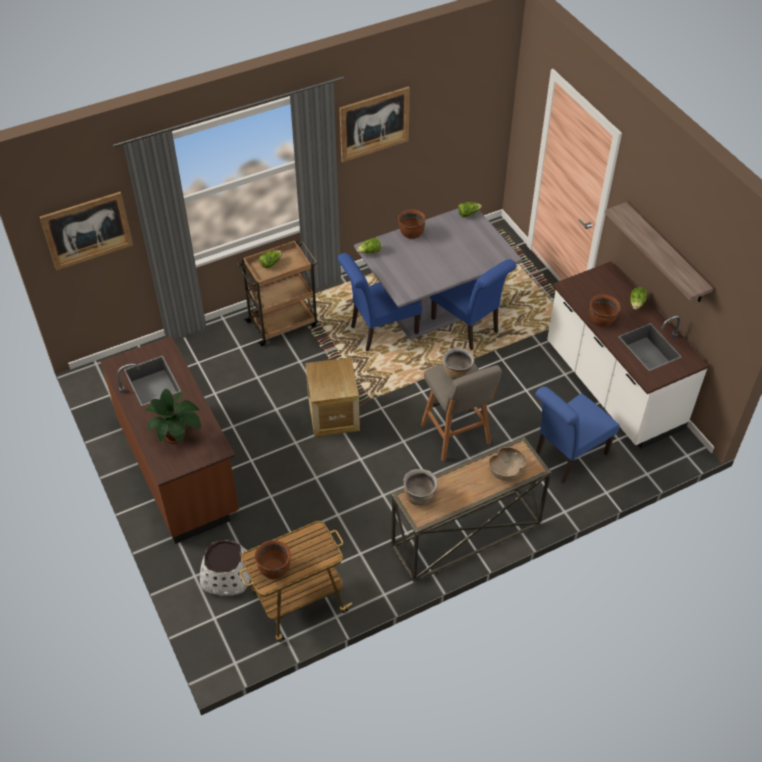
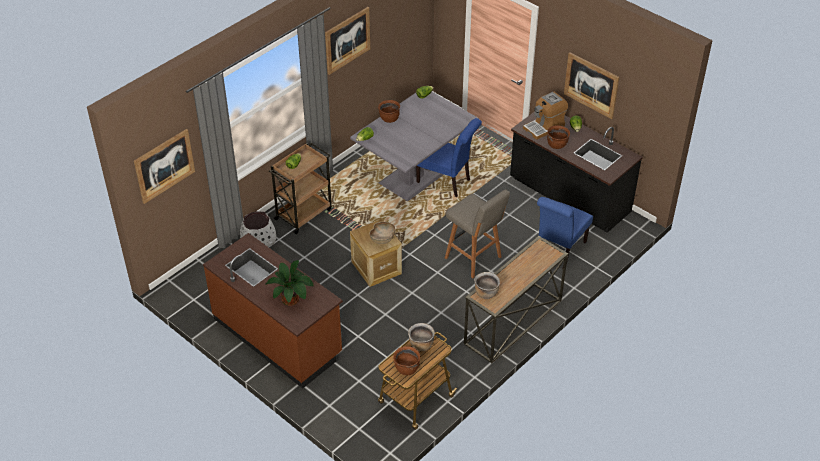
camera: 20 degrees left, 5 degrees down
(227, 575) = (353, 398): white planter -> white planter (258, 238)
(379, 332) = (382, 201): blue chair -> none
(457, 373) = (471, 207): brown cooking pot -> brown cooking pot (421, 345)
(506, 471) = (537, 261): brown bowl -> brown bowl (382, 239)
(597, 292) = (544, 127): none -> coffee machine
(612, 387) = (569, 197): white counter -> black counter
(665, 253) = (591, 85): shelf -> picture

